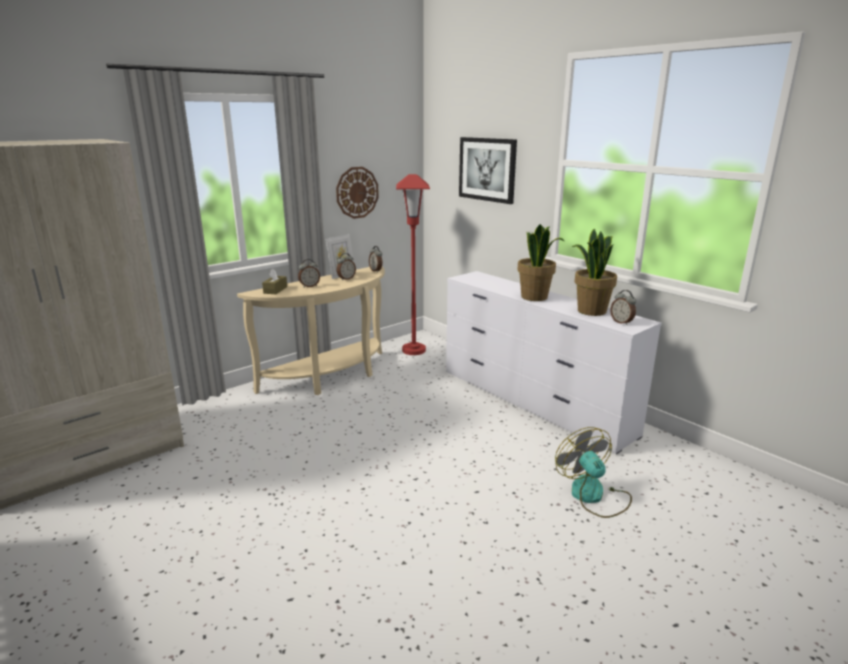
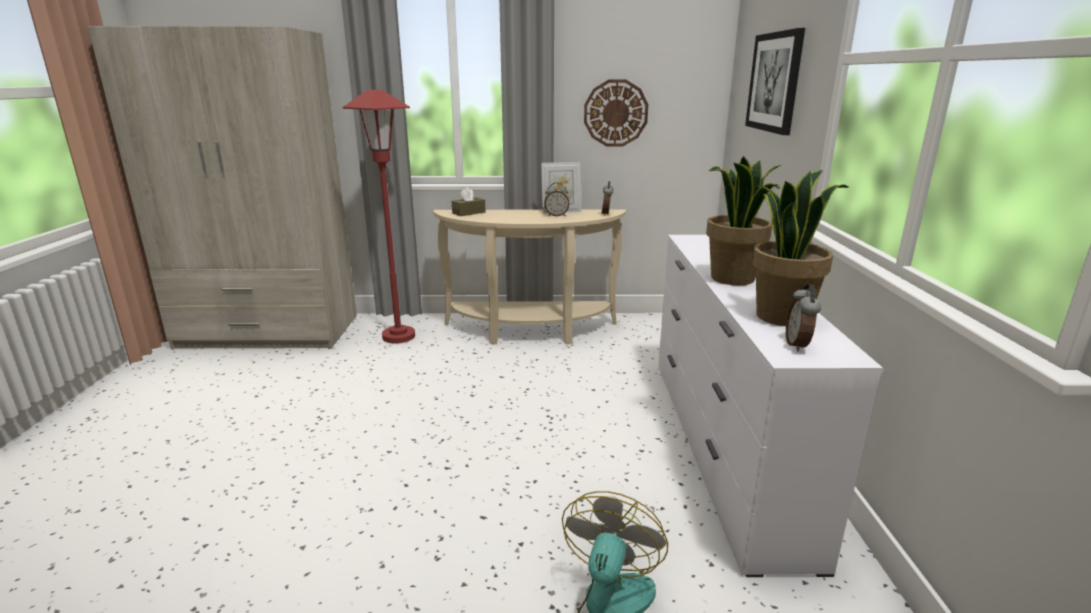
camera: 40 degrees right, 0 degrees up
(309, 286) = (505, 215): alarm clock -> none
(414, 350) = (658, 332): red floor lamp -> red floor lamp (399, 336)

